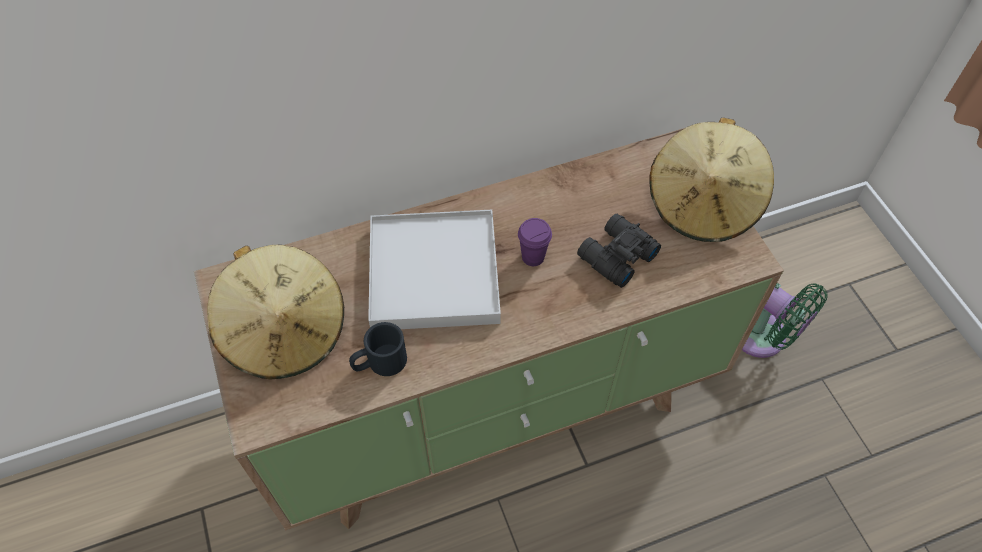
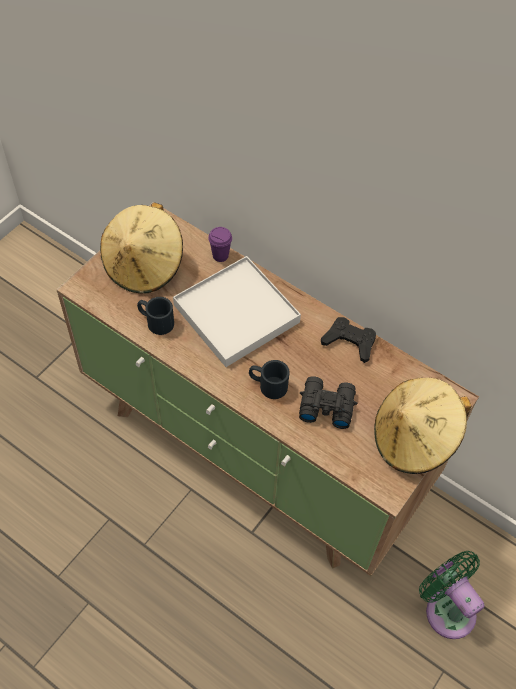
camera: 55 degrees right, 0 degrees up
(533, 257) = (289, 359): purple cup -> purple cup (220, 256)
(550, 191) = (349, 342): none -> black game controller
(553, 295) = (267, 385): none -> black mug
(763, 338) = (447, 608): green fan -> green fan turned 135 degrees clockwise

